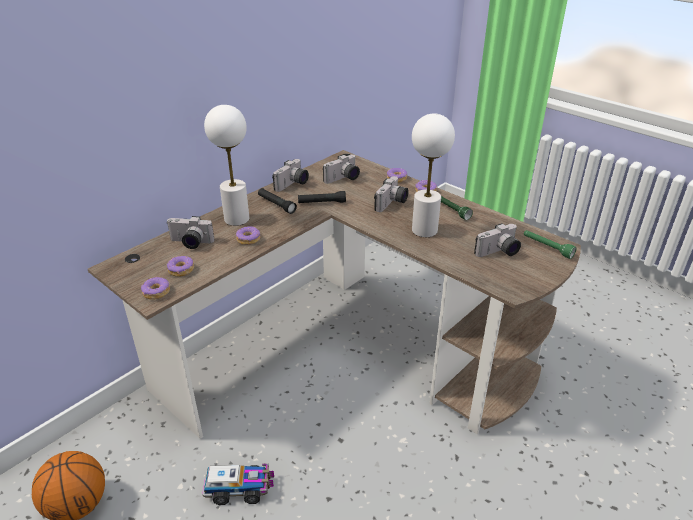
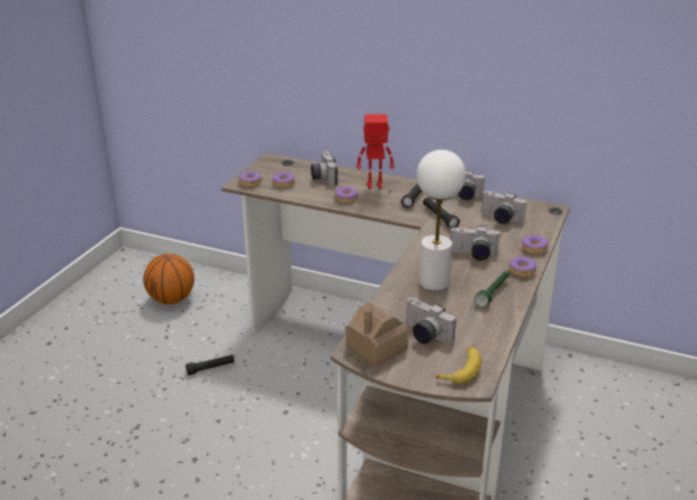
camera: 70 degrees right, 5 degrees down
(237, 219) = (374, 186): white table lamp -> toy robot
(240, 489) = (210, 368): toy truck -> black flashlight
(511, 279) = (376, 348): none -> toy house
(547, 248) = (462, 369): green flashlight -> banana

